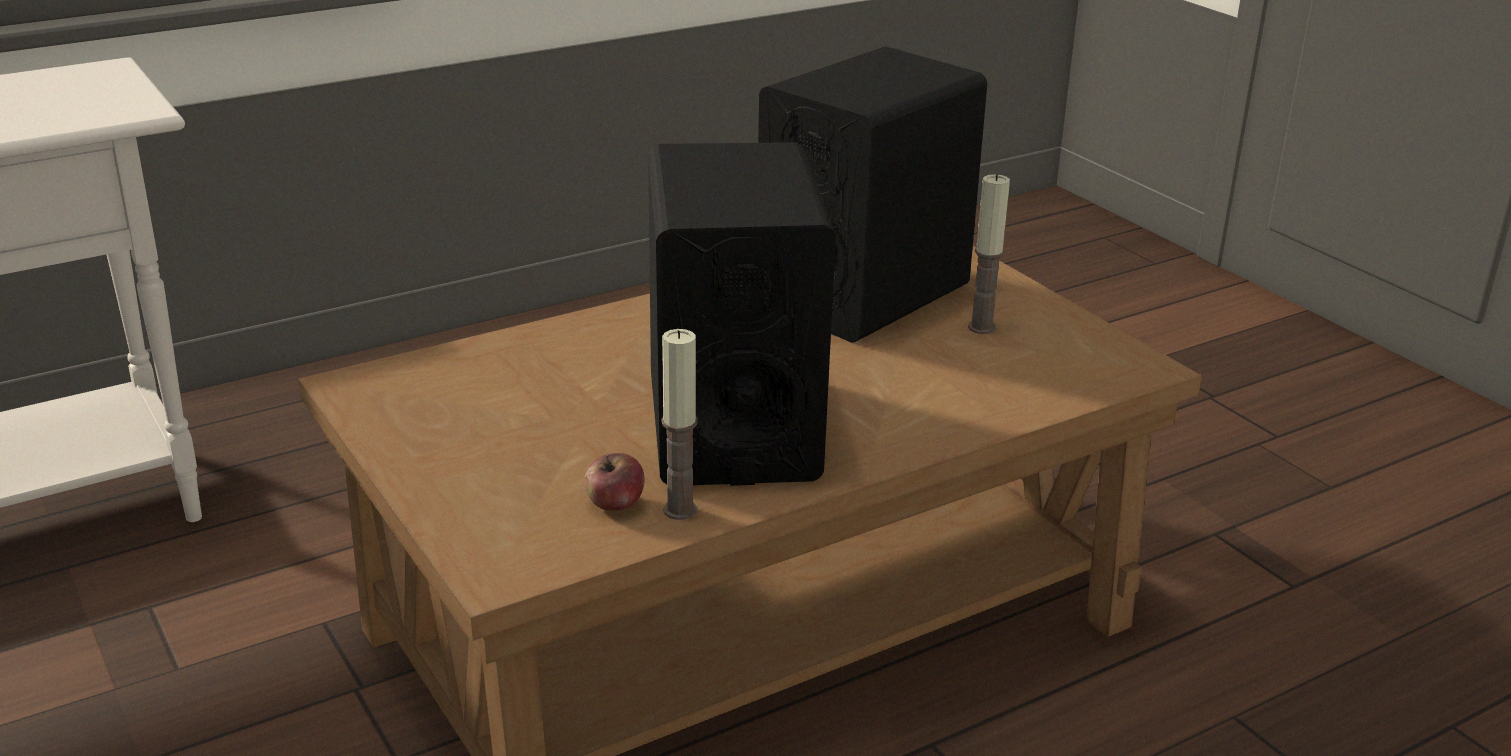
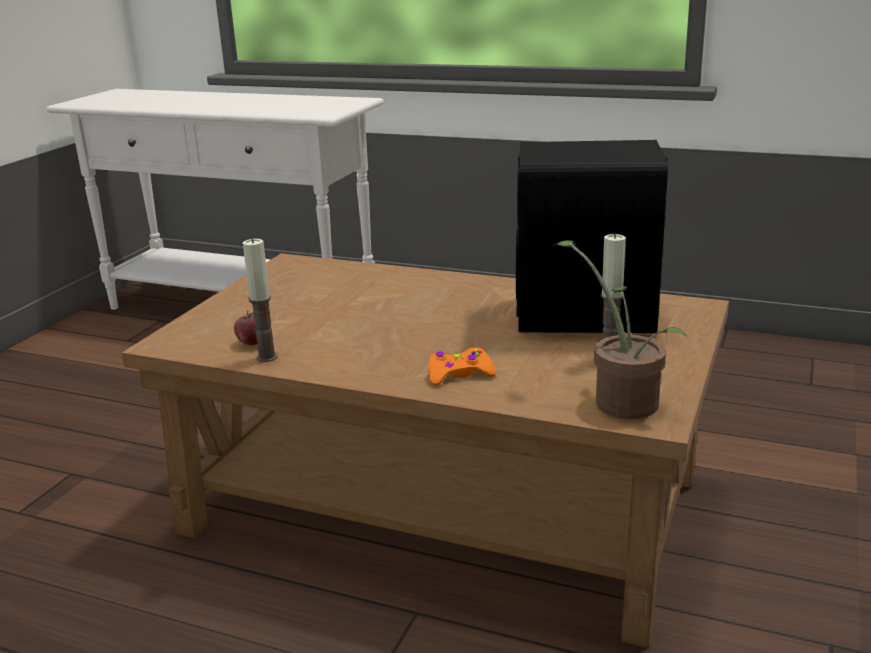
camera: 55 degrees right, 5 degrees down
(732, 427) = (369, 339): black speaker -> none
(914, 414) = (459, 375): none -> orange game controller
(1082, 364) = (620, 399): none -> potted plant

